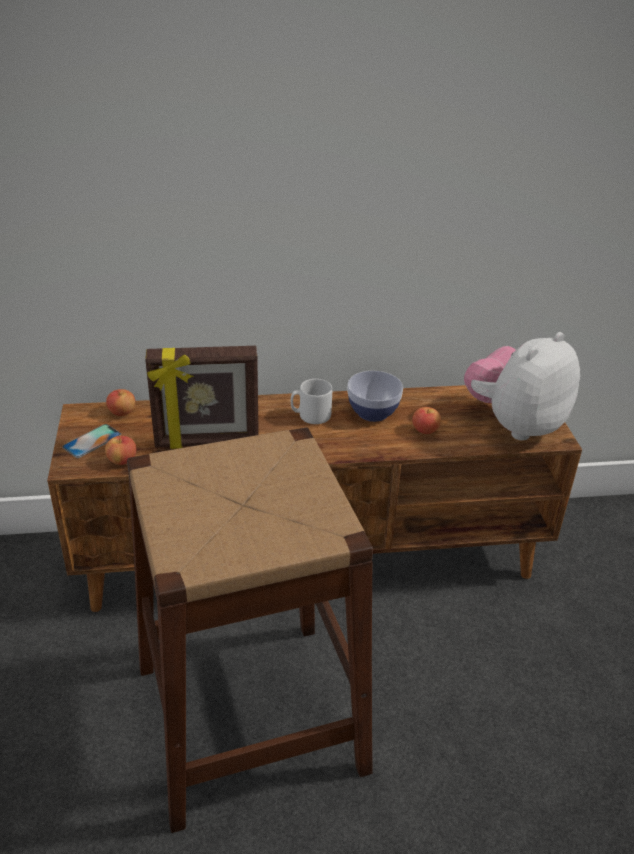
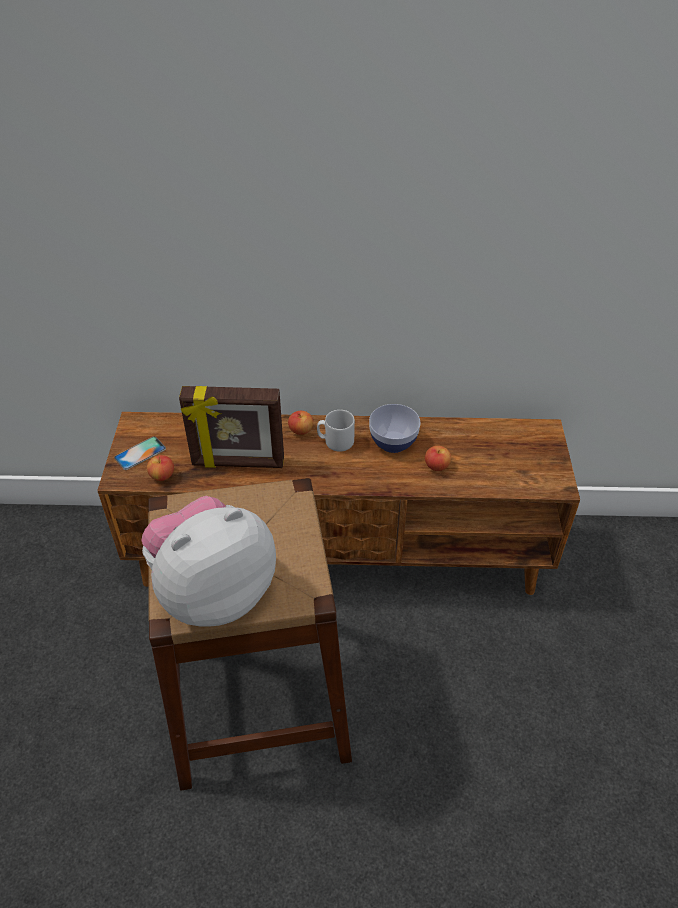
camera: 10 degrees right, 10 degrees up
(122, 412) = (170, 424): apple -> apple (301, 430)
(514, 424) = (523, 466): plush toy -> plush toy (213, 591)

